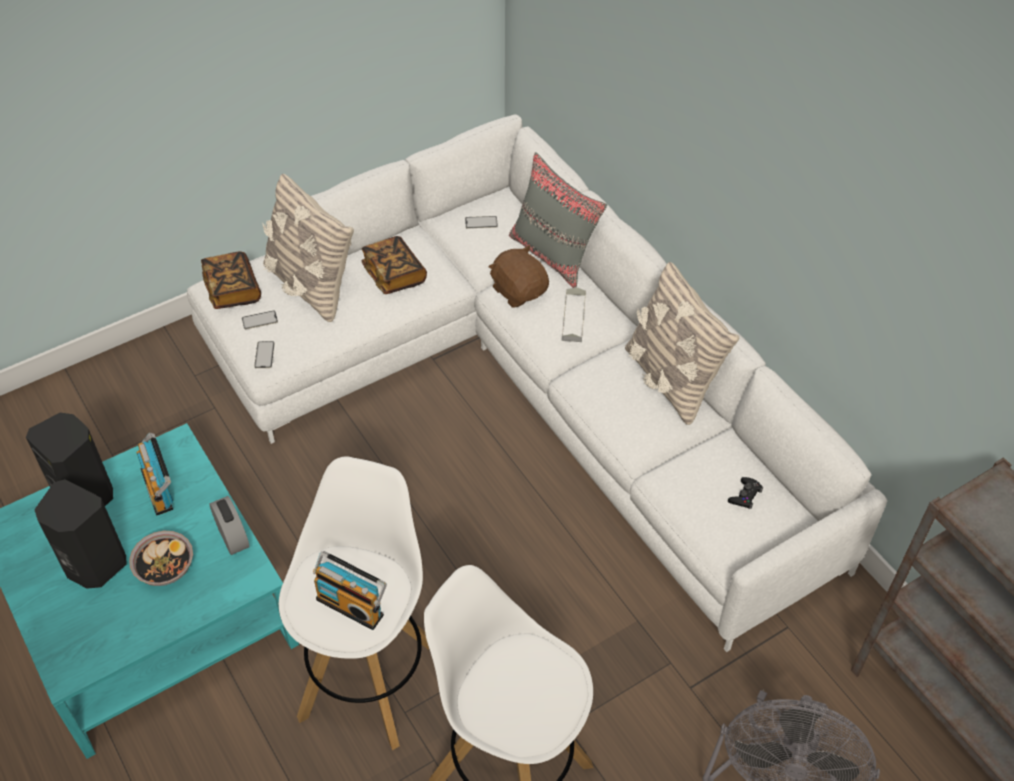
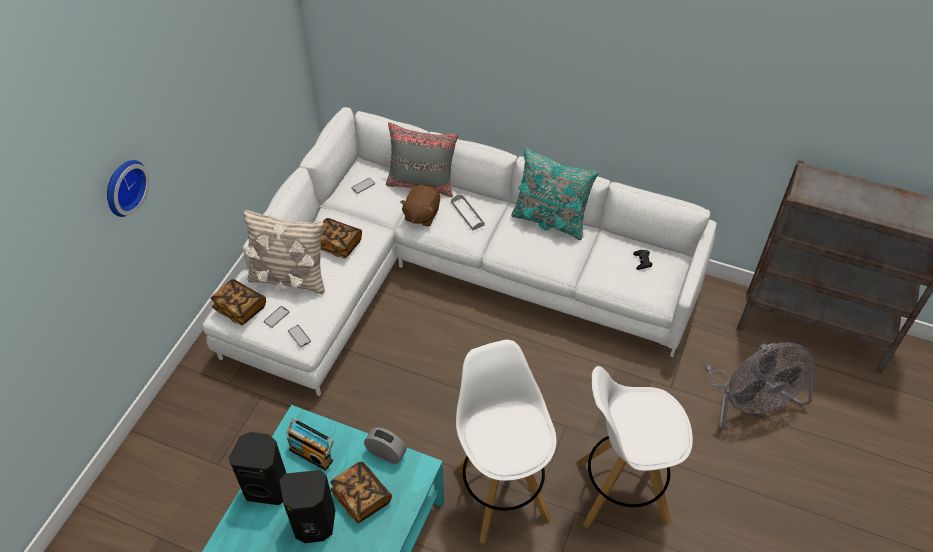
camera: 35 degrees left, 0 degrees up
(118, 71) = (123, 186): none -> wall clock
(165, 568) = (361, 497): bowl -> book
(352, 604) = (517, 439): radio -> none
(519, 290) = (421, 215): brown plush toy -> brown plush toy turned 90 degrees counterclockwise
(670, 380) = (549, 221): beige pillow -> turquoise pillow

